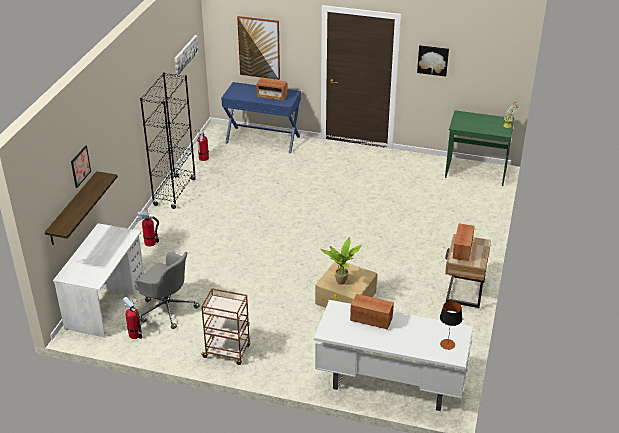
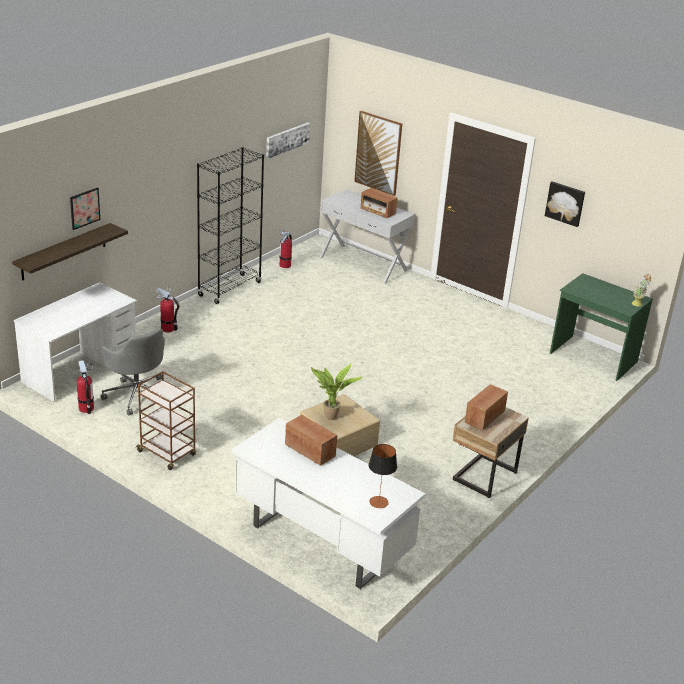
camera: 20 degrees right, 5 degrees down
(263, 140) = (363, 264): blue console table -> white console table

